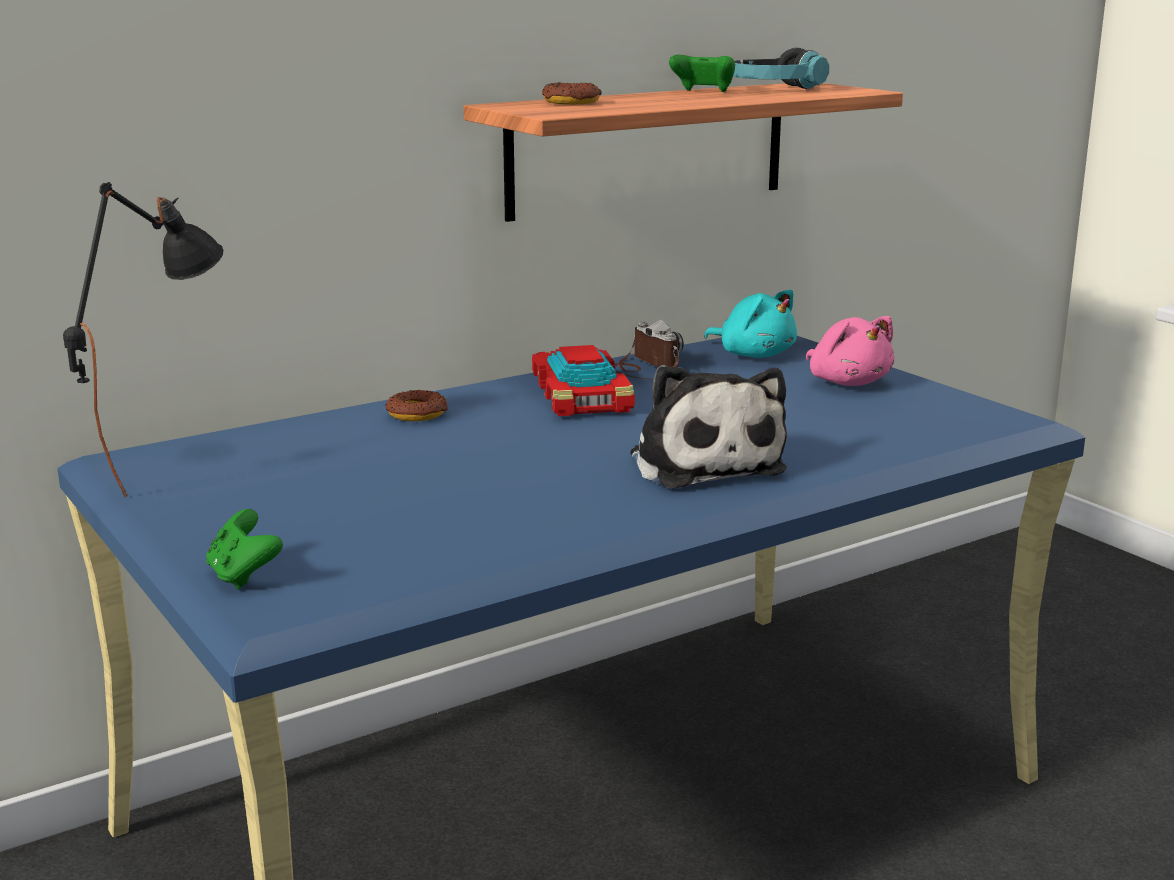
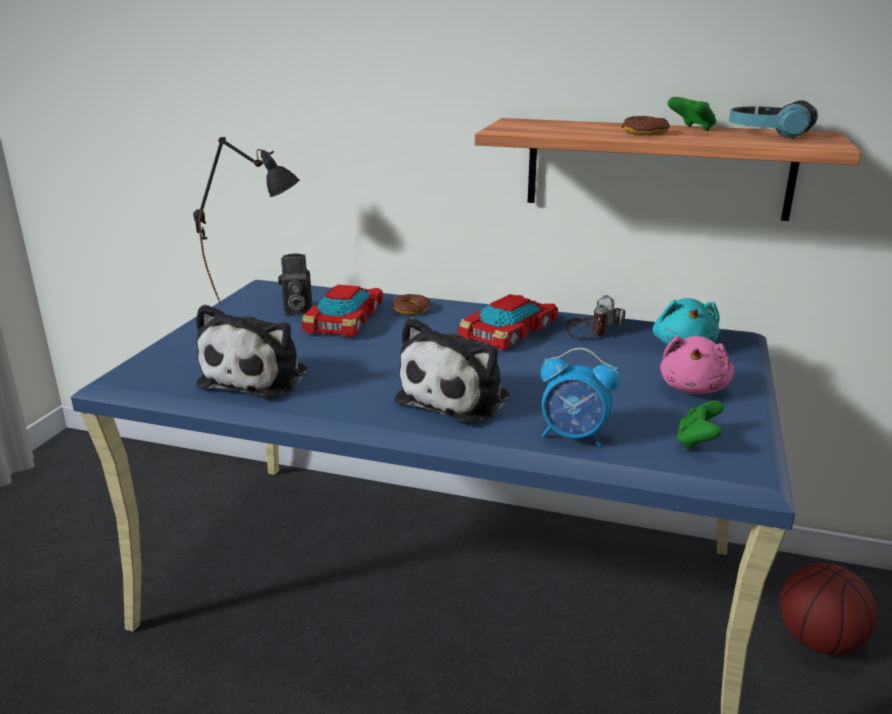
camera: 50 degrees right, 5 degrees up
(243, 576) = (157, 356): green game controller -> green game controller (697, 442)
(272, 464) = (296, 310): none -> camera
(371, 449) = (346, 320): none -> toy car
(452, 535) = (258, 376): none -> plush toy
(571, 102) = (562, 124): donut -> donut (645, 132)
(869, 448) = (574, 436): none -> alarm clock
(931, 647) = (819, 641): none -> basketball

